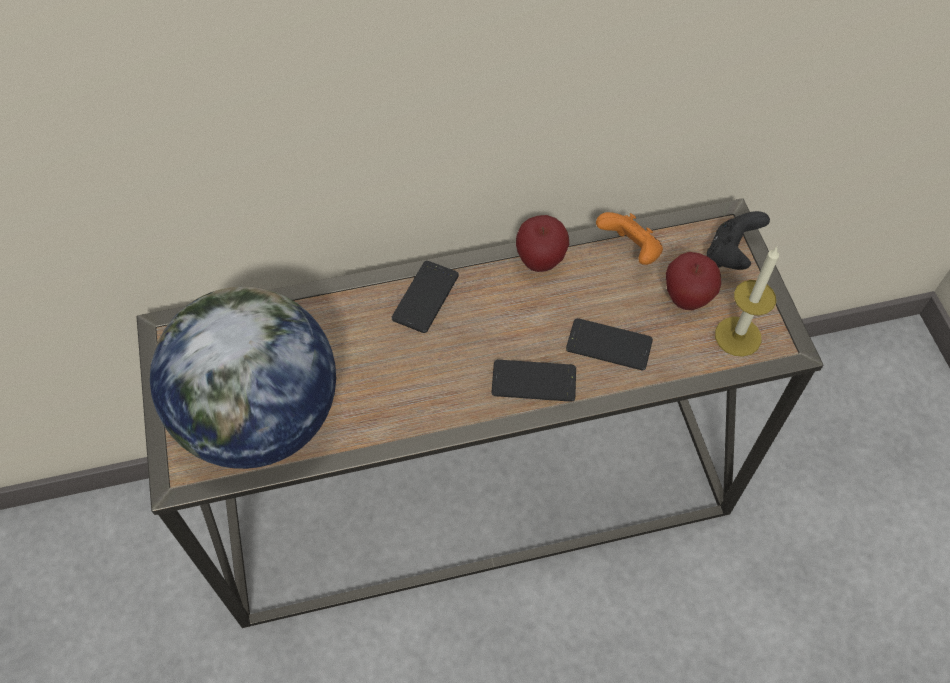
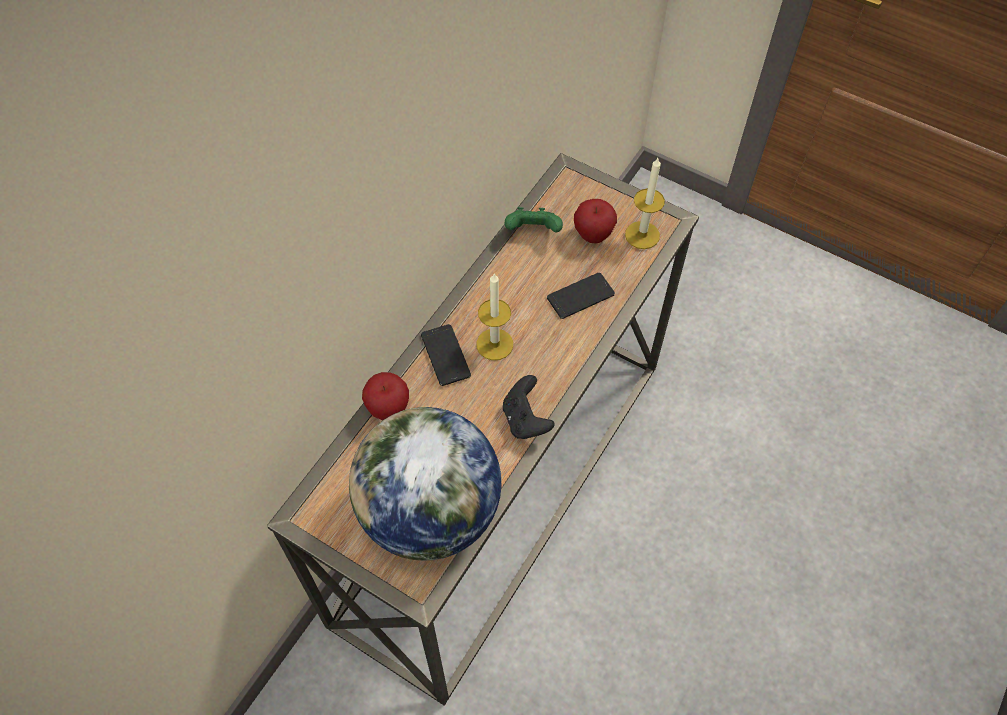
camera: 45 degrees left, 0 degrees up
(479, 323) = (494, 344): none -> candle
(534, 381) = (564, 351): phone -> none
(540, 261) = (489, 279): apple -> apple (388, 409)
(630, 251) = (533, 232): orange game controller -> green game controller
(730, 254) = (589, 191): black game controller -> black game controller (525, 419)

